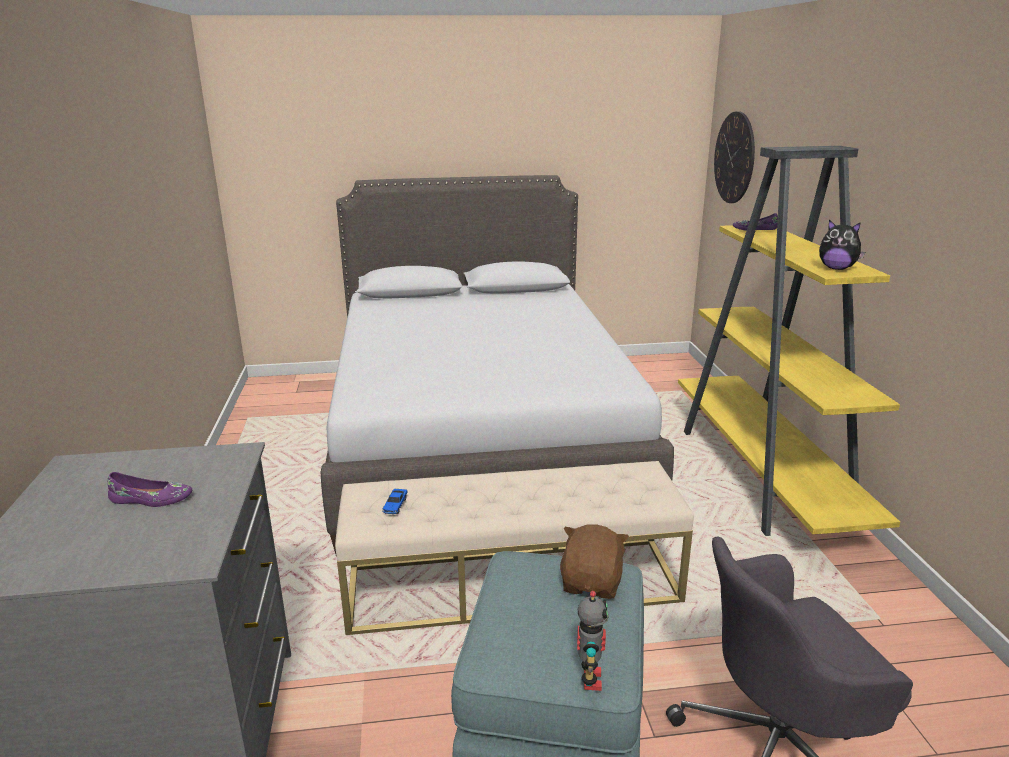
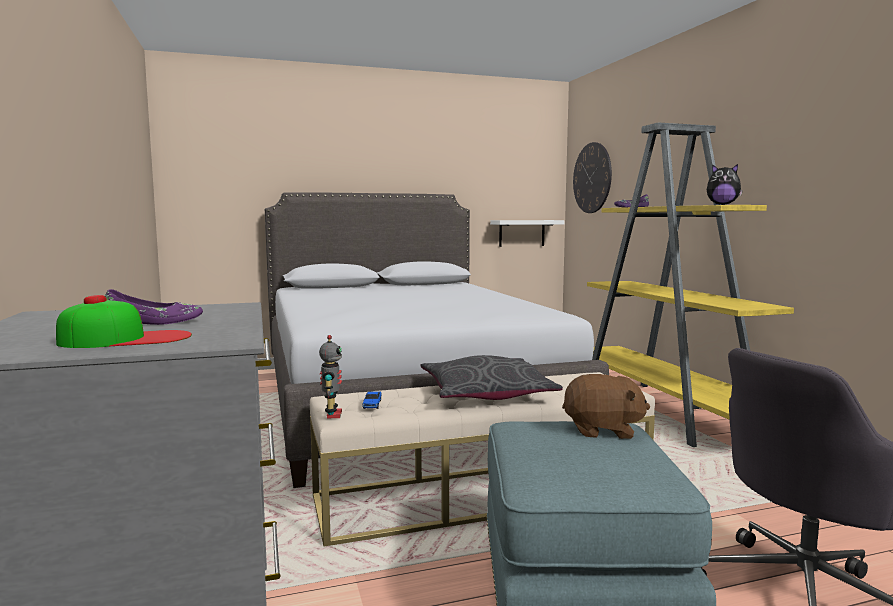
camera: 10 degrees left, 15 degrees down
(116, 546) = (126, 339): none -> cap
(515, 494) = (486, 393): none -> grey pillow
(589, 679) = (651, 487): toy robot -> toy robot (332, 415)
(592, 583) = (603, 431): brown plush toy -> brown plush toy turned 90 degrees clockwise
(646, 217) = (521, 233): none -> white shelf

